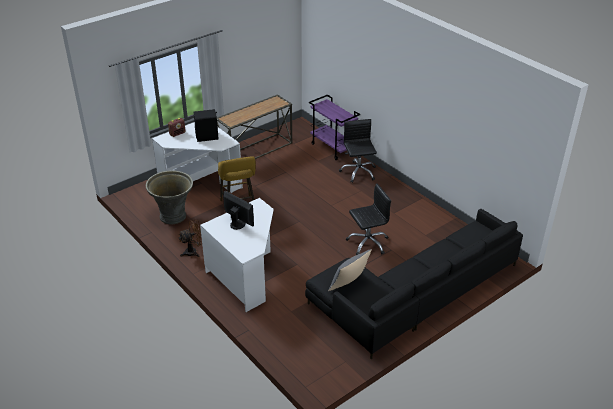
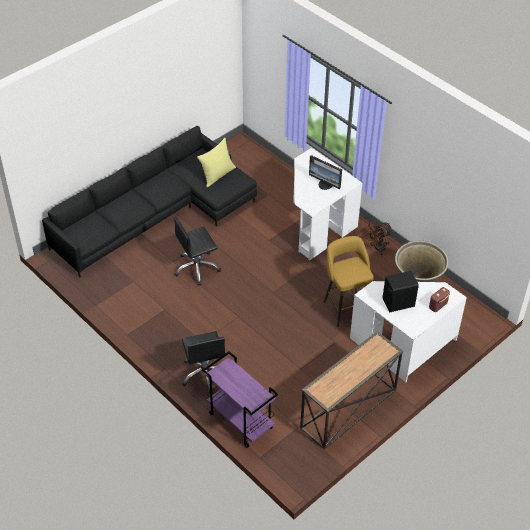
camera: 175 degrees right, 10 degrees up
(348, 283) = (217, 175): grey pillow -> yellow pillow

